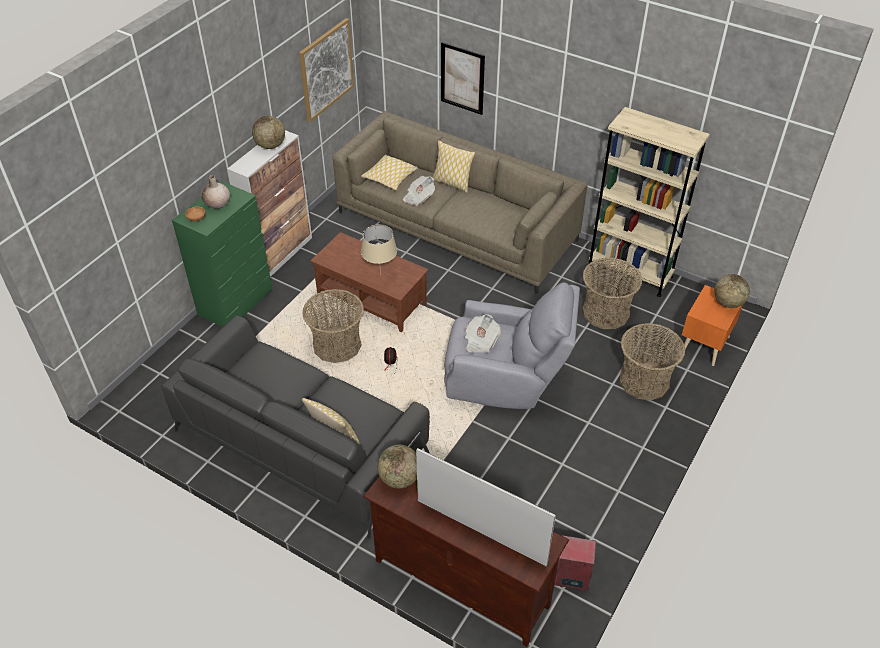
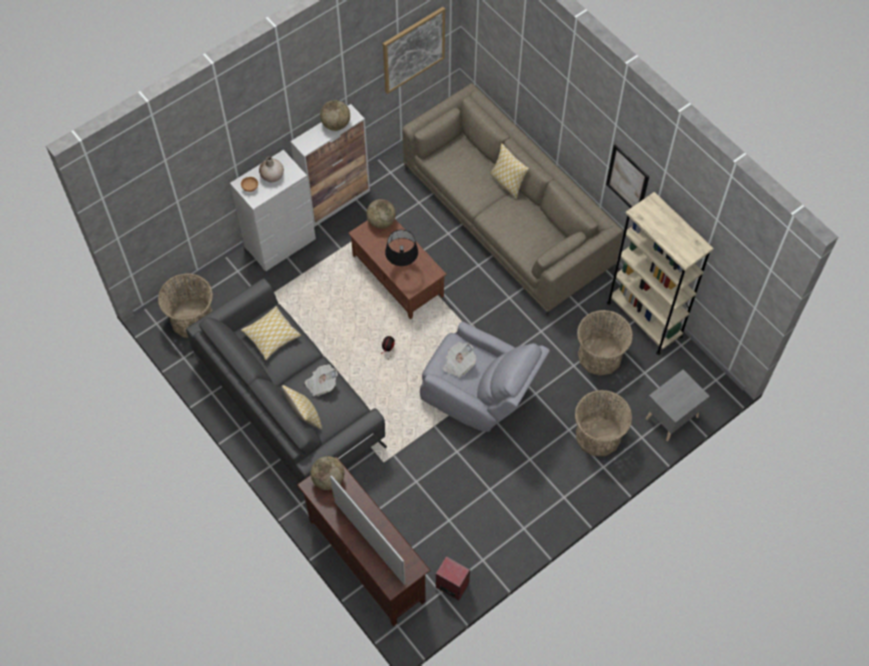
camera: 20 degrees right, 15 degrees up
(236, 302) = (280, 243): green dresser -> white dresser
(337, 345) = (350, 315): basket -> basket (192, 319)
(380, 275) = (402, 267): beige table lamp -> black table lamp
(390, 178) = (452, 159): pillow -> pillow (271, 336)
(418, 197) = (469, 191): newspaper -> newspaper (321, 384)
(462, 78) = (536, 95): picture -> picture (627, 180)
(703, 345) = (670, 417): orange nightstand -> grey nightstand
(728, 303) = (692, 394): globe -> globe (381, 221)

